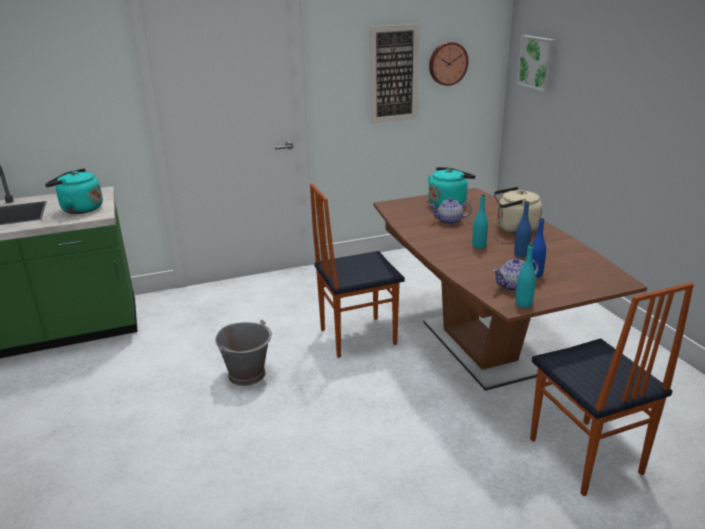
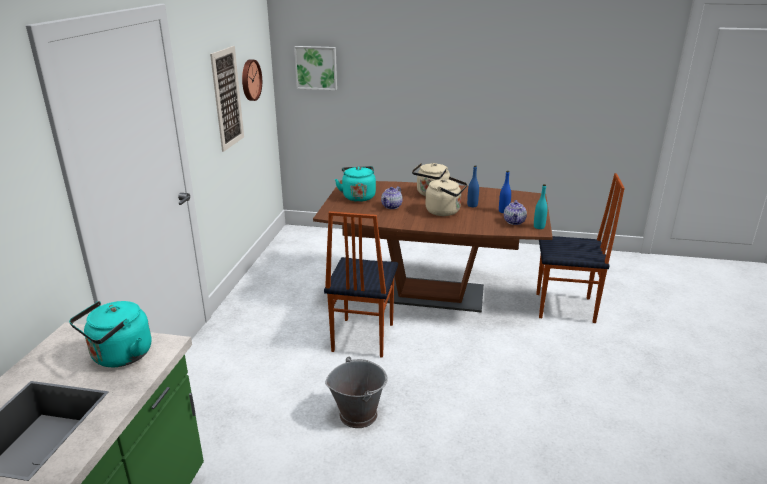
camera: 60 degrees left, 0 degrees up
(479, 246) = (445, 211): turquoise bottle -> beige kettle

